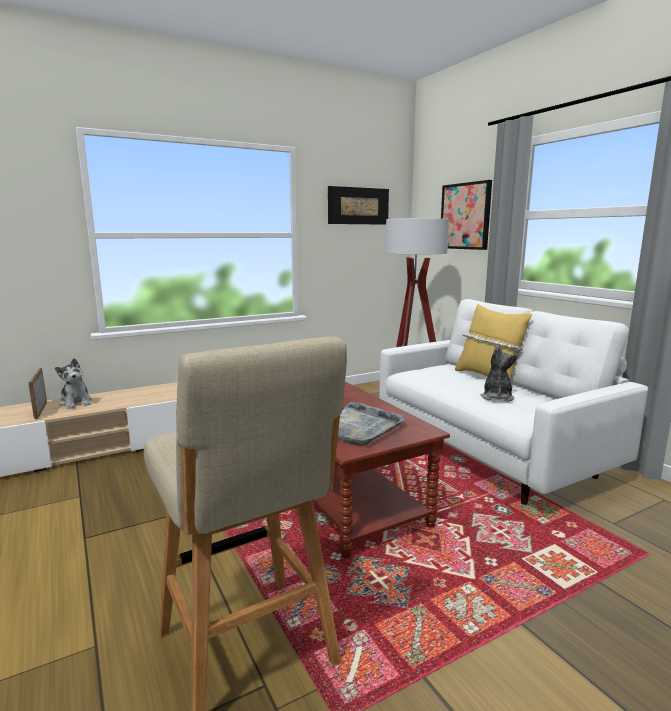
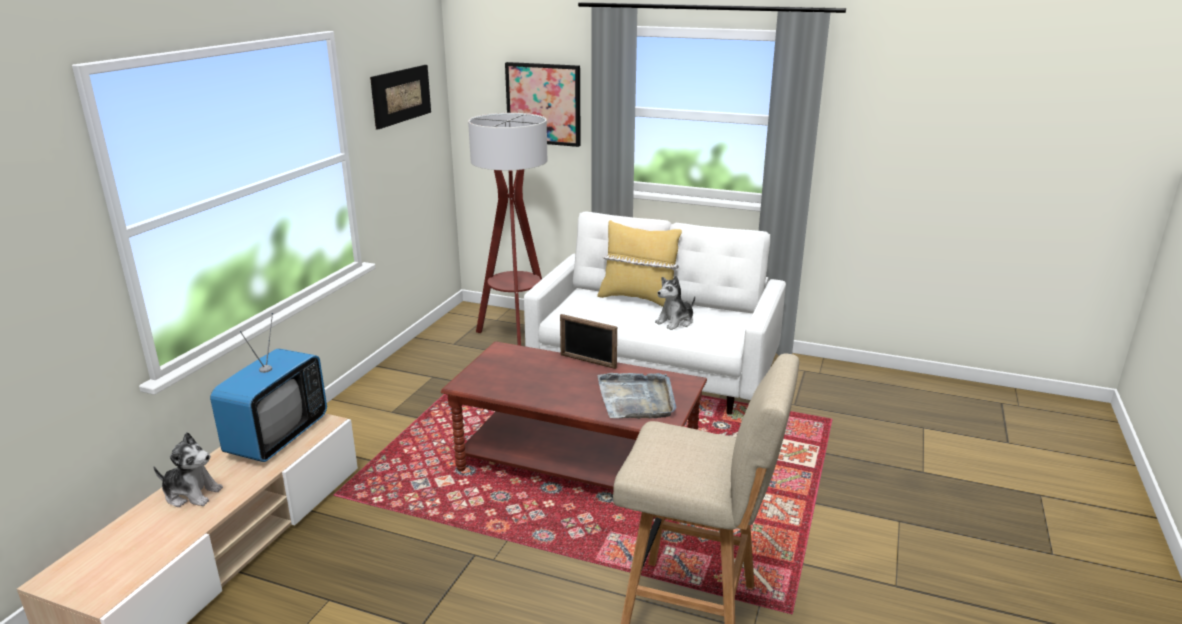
camera: 40 degrees left, 10 degrees up
(40, 410) = (163, 524): picture frame -> picture frame (588, 361)
(156, 393) = (277, 437): none -> television
(496, 397) = (675, 322): plush toy -> plush toy turned 105 degrees counterclockwise

